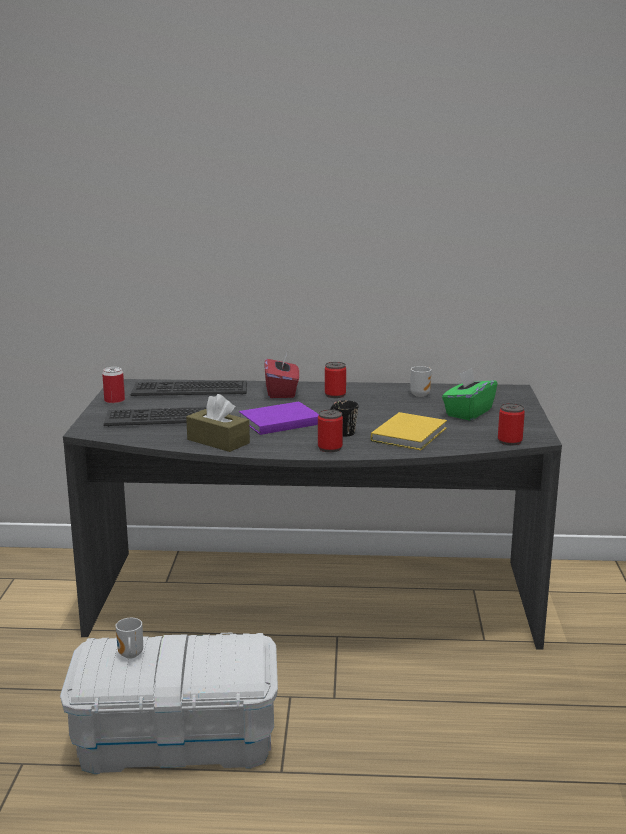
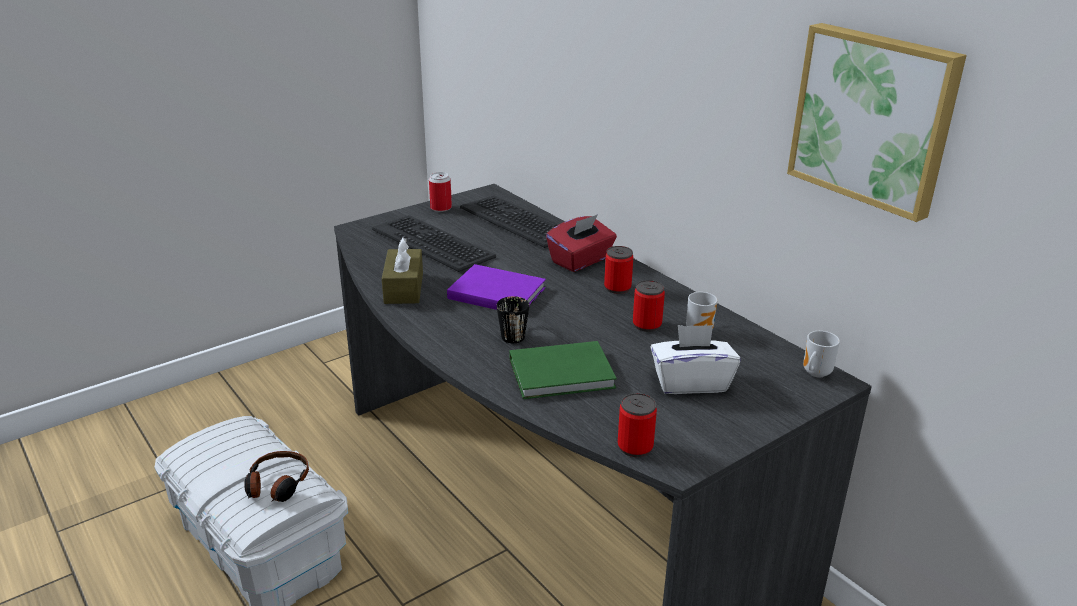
camera: 50 degrees right, 10 degrees up
(129, 656) = (226, 449): mug -> mug (814, 373)
(215, 647) = (277, 485): none -> headphones
(330, 448) = (459, 346): can -> can (647, 325)
(411, 434) = (564, 374): yellow book -> green book
(468, 412) = (690, 382): green tissue box -> white tissue box
(498, 218) = (874, 118): none -> picture

